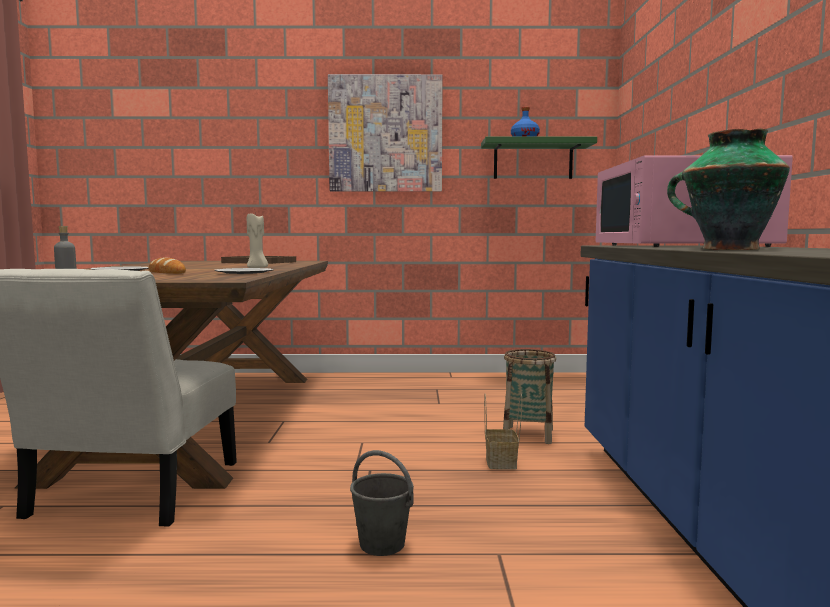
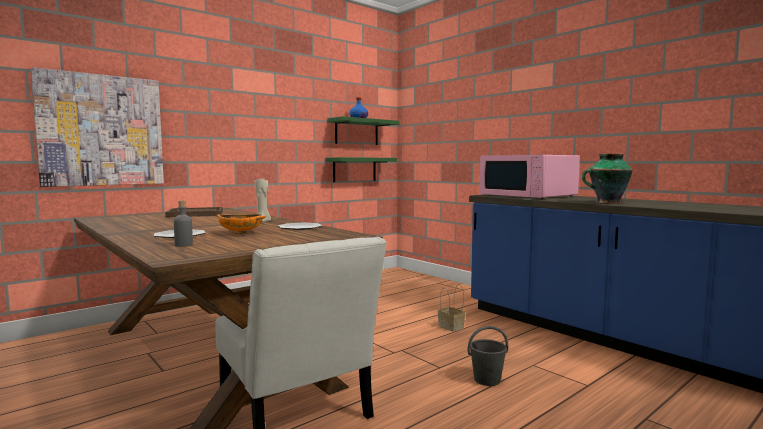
camera: 40 degrees left, 0 degrees up
(166, 272) = (241, 233): bread -> orange bowl
(385, 134) = (264, 107): picture -> picture (101, 130)
(527, 216) = (354, 169): none -> green shelf
(528, 434) = (432, 309): basket -> none

